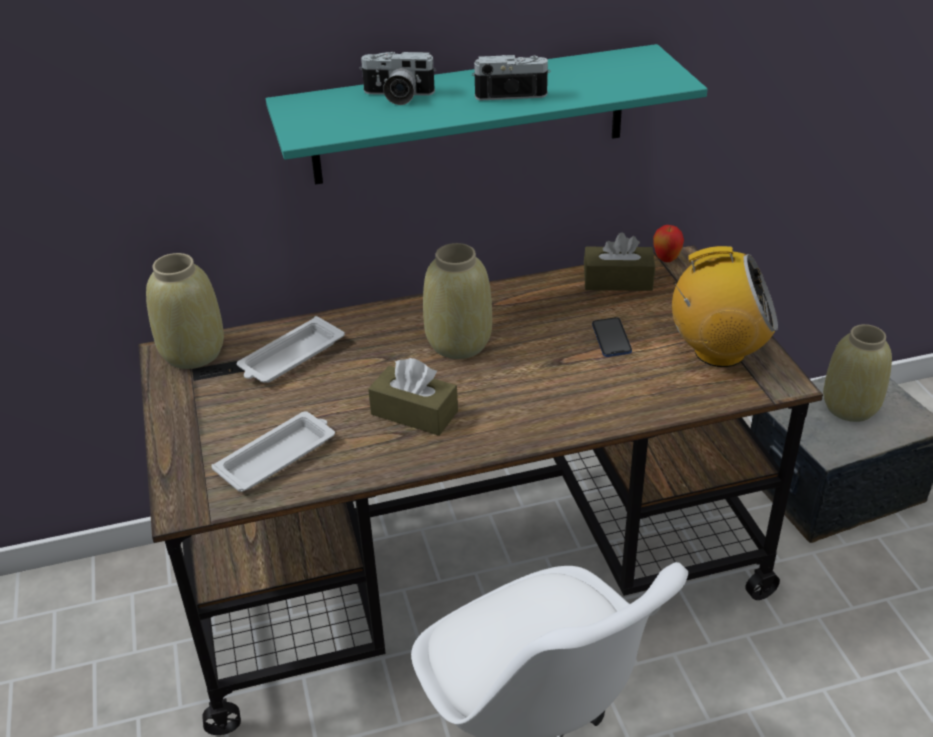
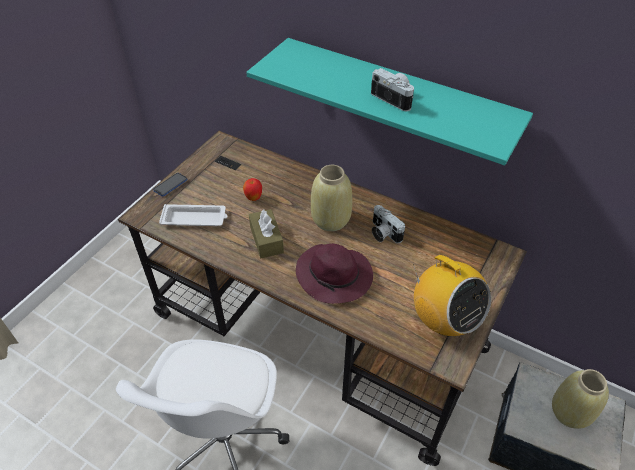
camera: 45 degrees right, 10 degrees up
(193, 352) = (229, 148): beige vase -> none
(290, 357) = (258, 176): white tray -> none
(397, 96) = (340, 69): camera -> camera (383, 233)
(553, 392) = (335, 276): none -> purple hat
(611, 338) = (401, 270): phone -> phone (170, 185)
(618, 281) = (452, 242): brown tissue box -> none
(666, 259) = (496, 248): apple -> apple (253, 198)

